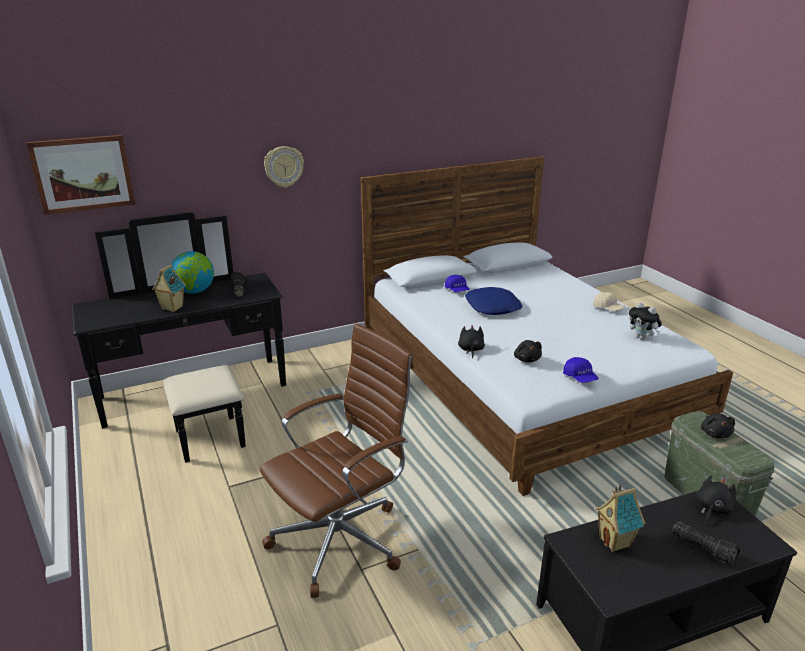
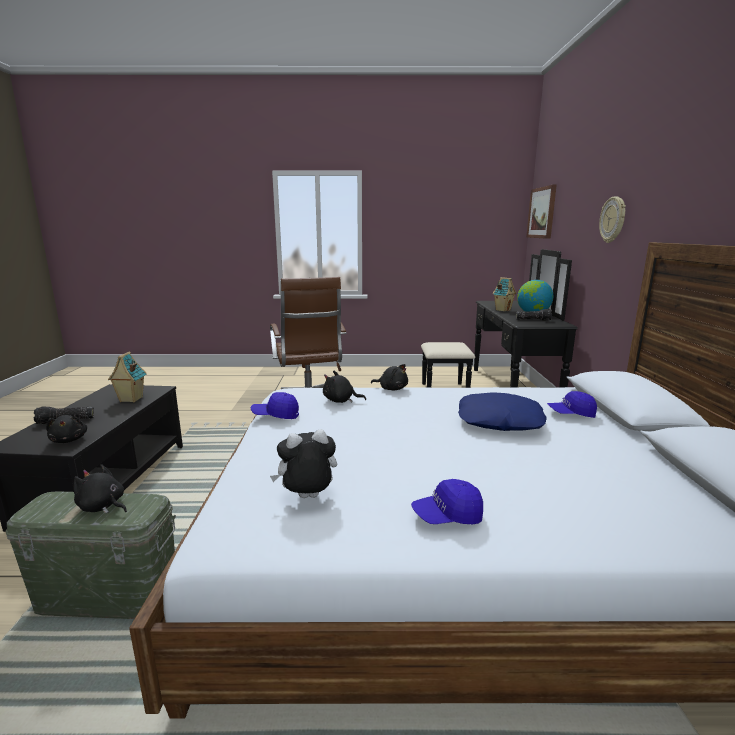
camera: 115 degrees right, 10 degrees down
(608, 308) = (447, 516): beige cap -> blue cap

